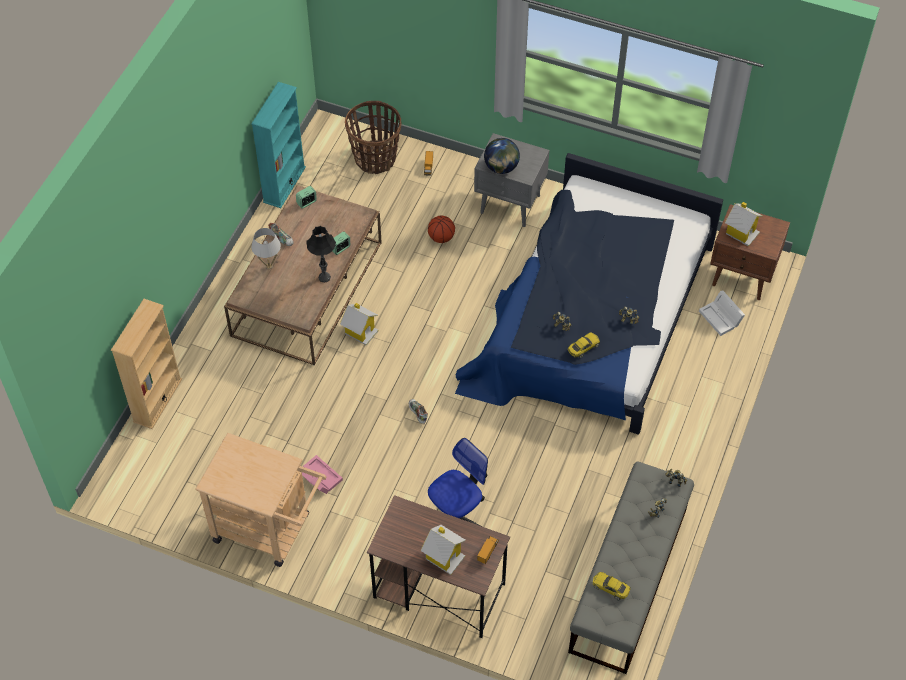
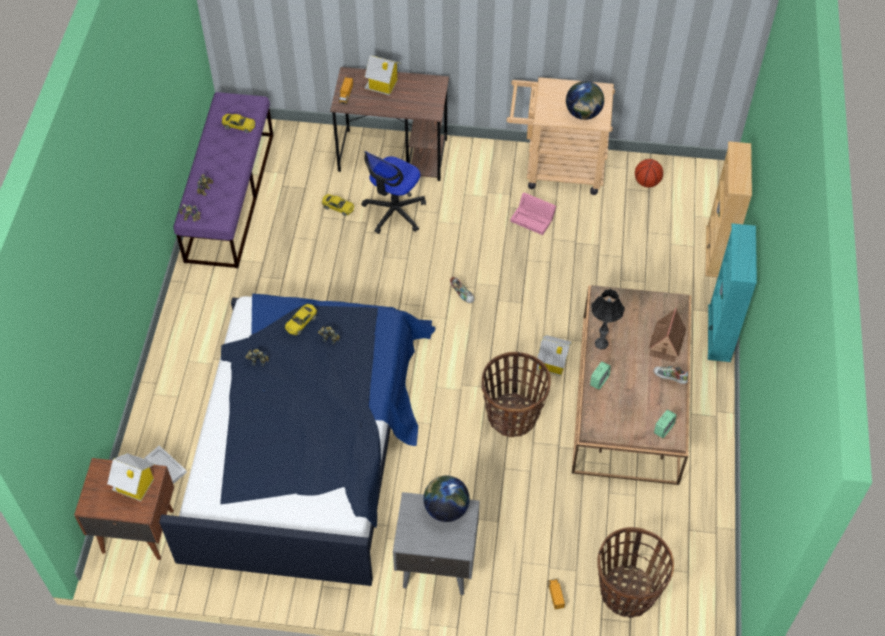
camera: 165 degrees right, 0 degrees up
(245, 457) = (583, 113): none -> globe
(269, 266) = (666, 343): white table lamp -> toy house
(284, 184) = (720, 525): turquoise bookcase -> turquoise bookcase (719, 333)
(411, 296) = (512, 415): none -> basket
(441, 238) = (505, 497): basketball -> basketball (647, 182)
(514, 538) = (338, 207): none -> yellow toy car
(628, 580) = (230, 196): grey bench -> purple bench

